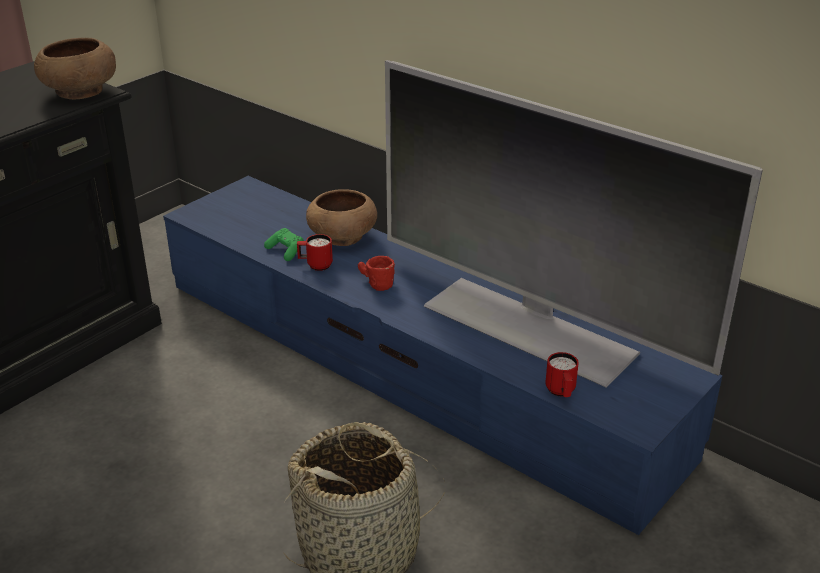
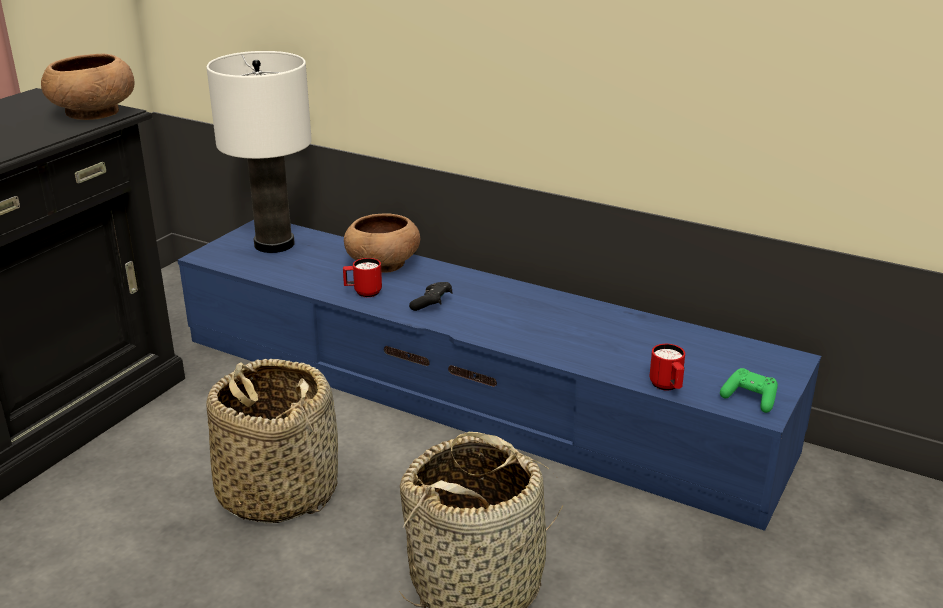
camera: 10 degrees left, 5 degrees down
(213, 441) = (277, 490): none -> basket
(252, 207) = (274, 244): none -> white table lamp
(286, 251) = (326, 282): green game controller -> green game controller (750, 398)
(374, 283) = (432, 304): red mug -> black game controller
(530, 327) = (612, 330): television -> none

